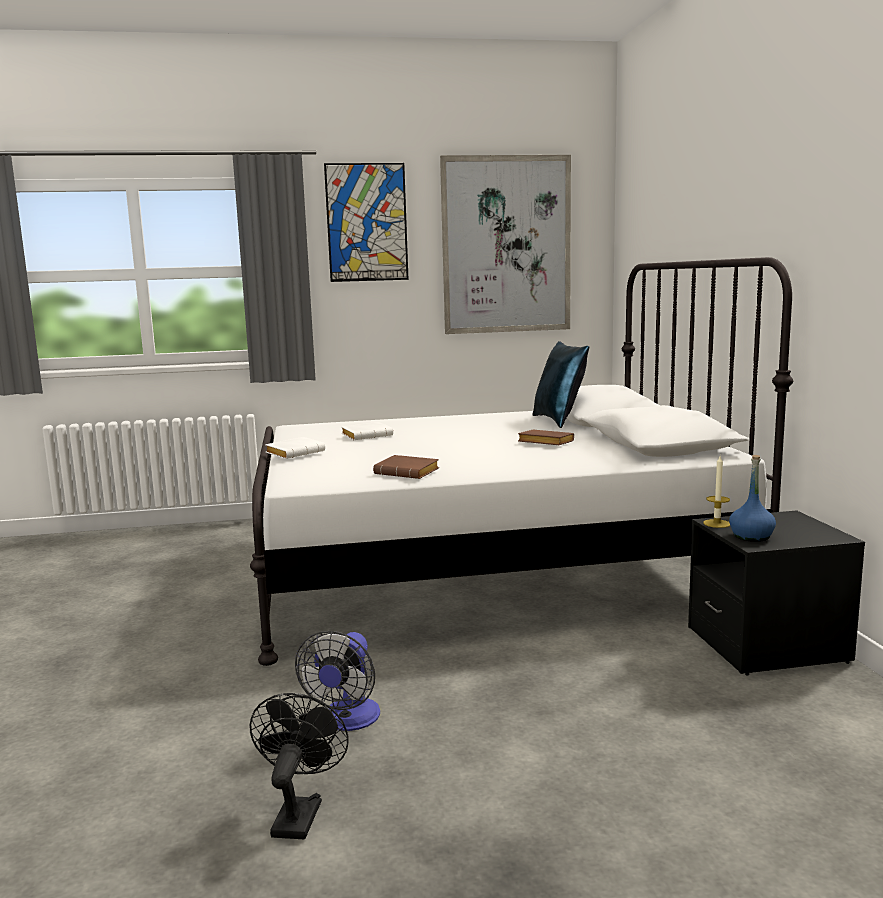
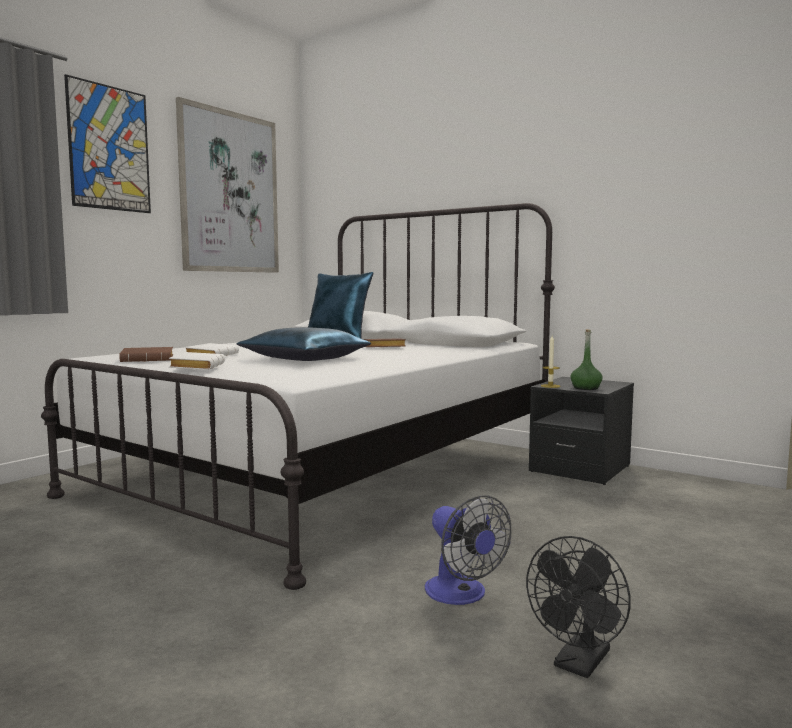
camera: 45 degrees left, 5 degrees down
(299, 813) = (579, 664): black fan -> black fan turned 105 degrees counterclockwise
(409, 473) = (361, 366): brown book -> brown book (149, 360)
(413, 452) = (306, 359): none -> blue pillow
(751, 536) = (586, 388): blue bottle -> green bottle

